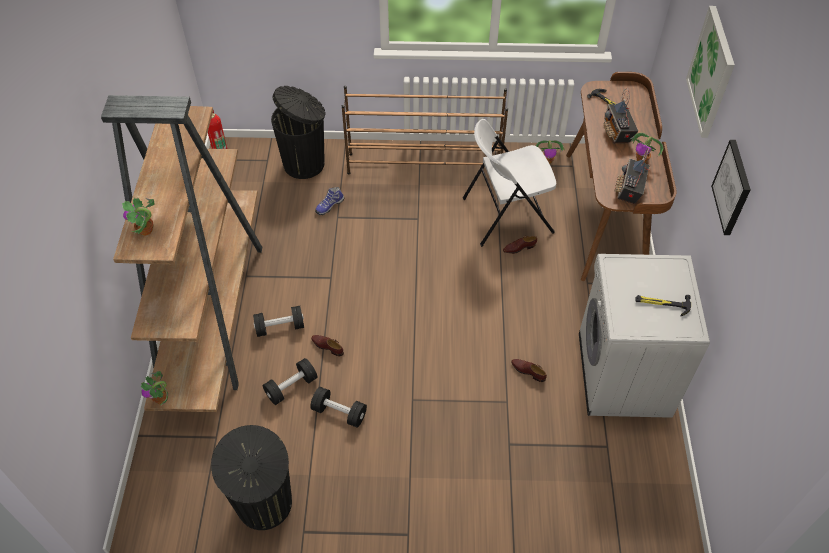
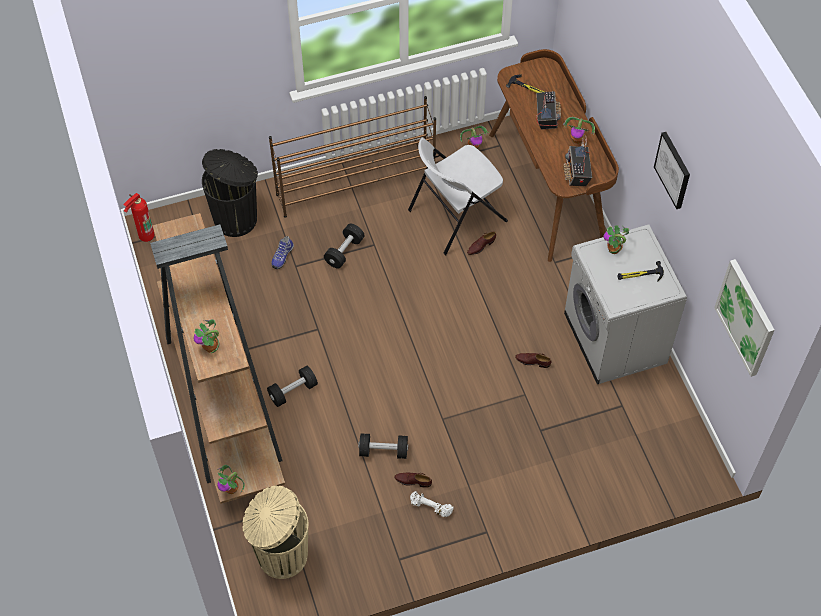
camera: 20 degrees left, 5 degrees up
(188, 484) = (280, 555): none -> beige trash can
(265, 505) = (356, 549): black trash can -> none
(291, 387) = (330, 442): black dumbbell -> black dumbbell (344, 251)
(327, 346) = (345, 395): brown shoe -> brown shoe (413, 481)
(360, 487) = (430, 507): none -> white dumbbell
(617, 133) = (546, 118): radio -> radio turned 150 degrees counterclockwise
(641, 270) = (614, 250): none -> potted plant
(711, 72) = (627, 67): picture -> picture (746, 317)

